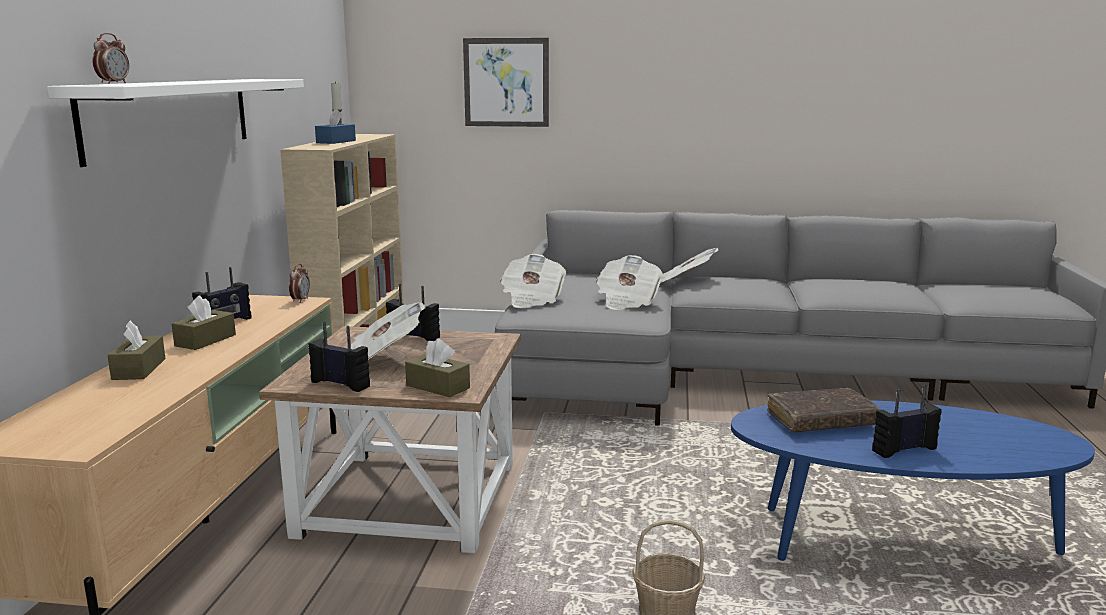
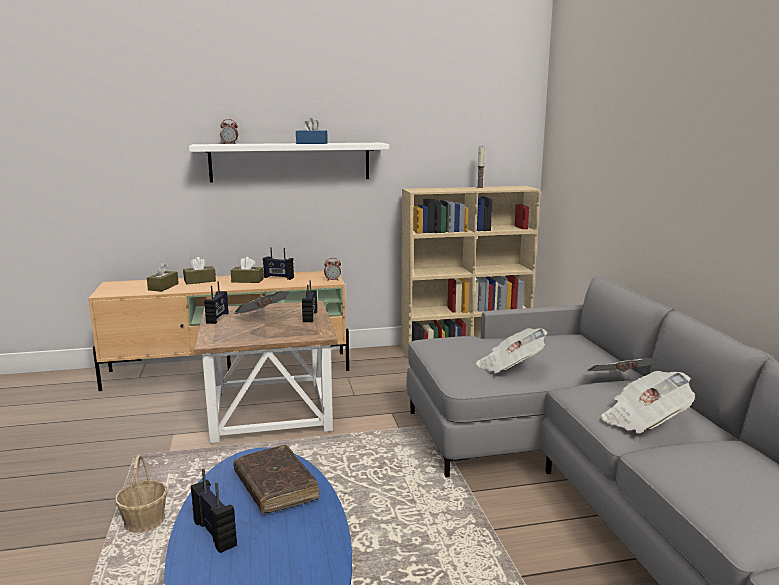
camera: 70 degrees right, 0 degrees up
(336, 142) = (459, 188): blue tissue box -> blue tissue box (312, 143)
(437, 386) = (219, 336): brown tissue box -> brown tissue box (163, 287)
(506, 82) = (608, 153): picture -> none
(532, 299) = (474, 337): newspaper -> newspaper (643, 421)

